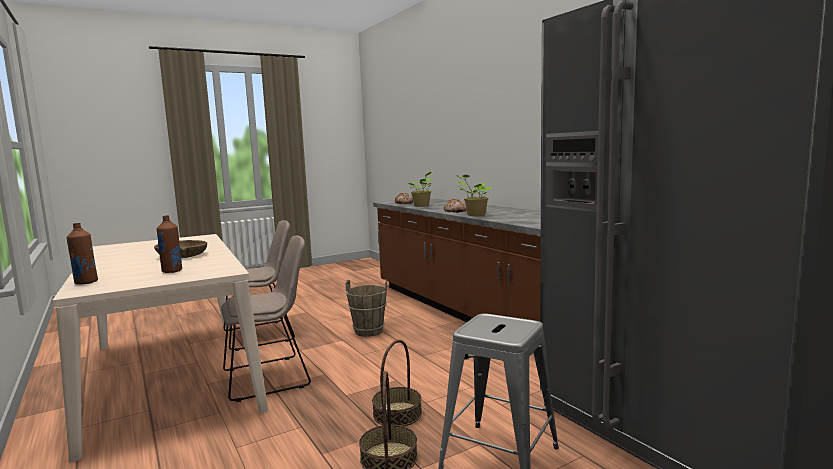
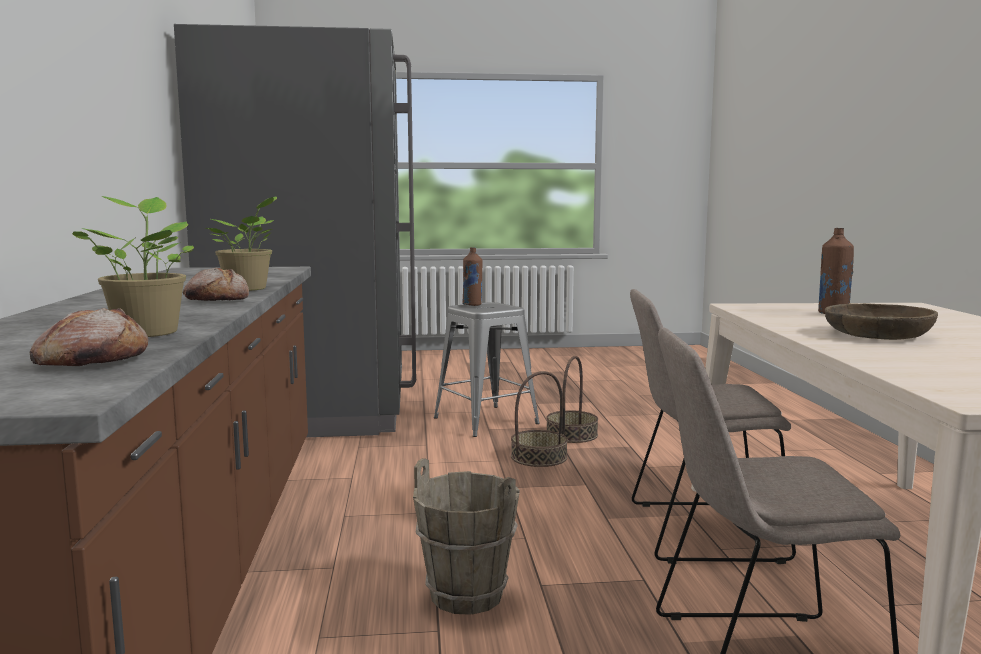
camera: 155 degrees left, 0 degrees up
(86, 282) = (940, 312): brown bottle -> brown bottle (472, 305)

